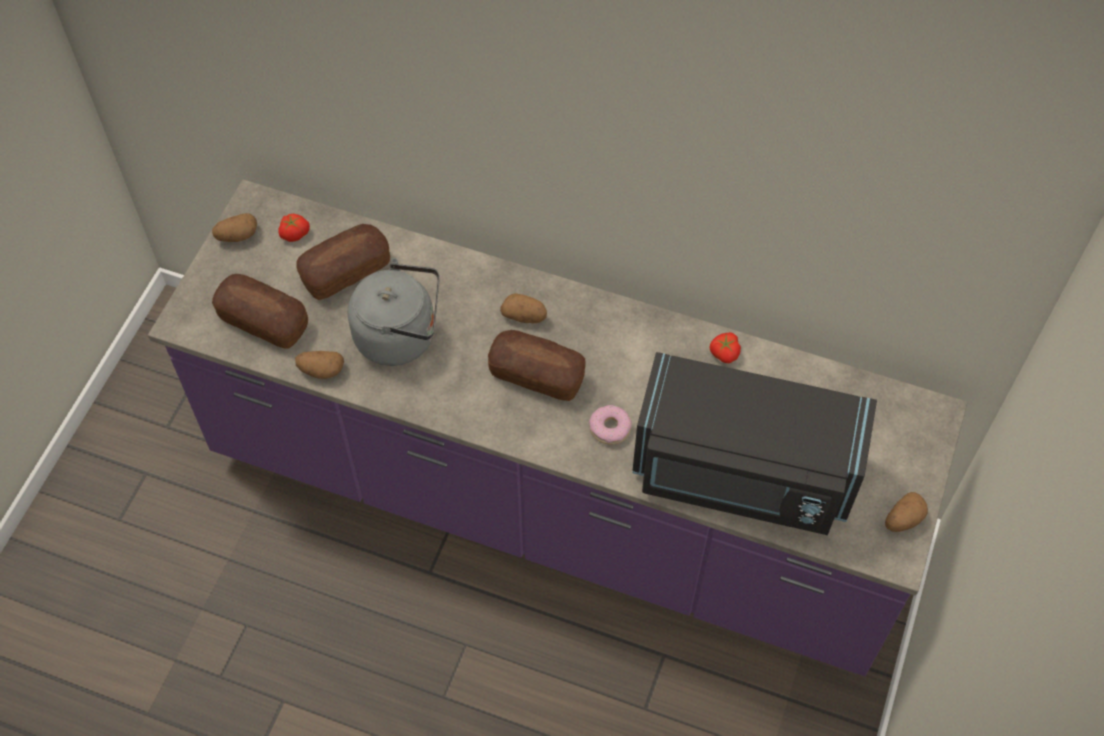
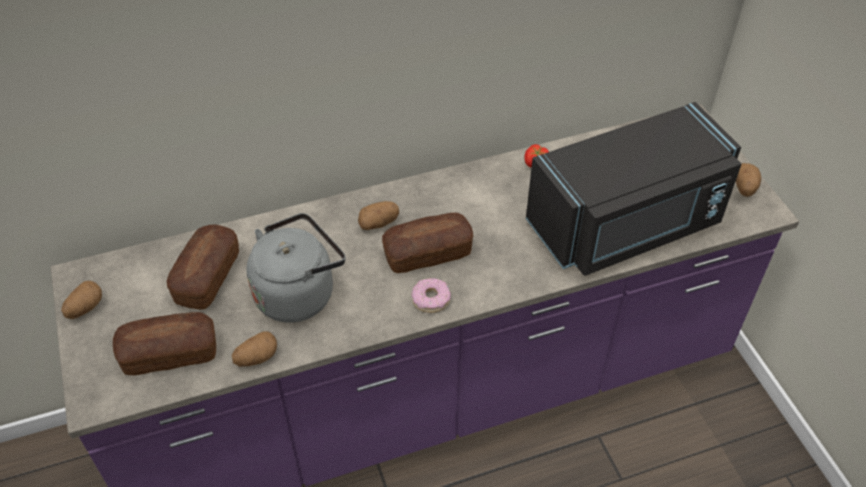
camera: 40 degrees left, 10 degrees down
(294, 233) = (135, 276): tomato -> none
(610, 428) = (514, 254): donut -> donut (431, 299)

